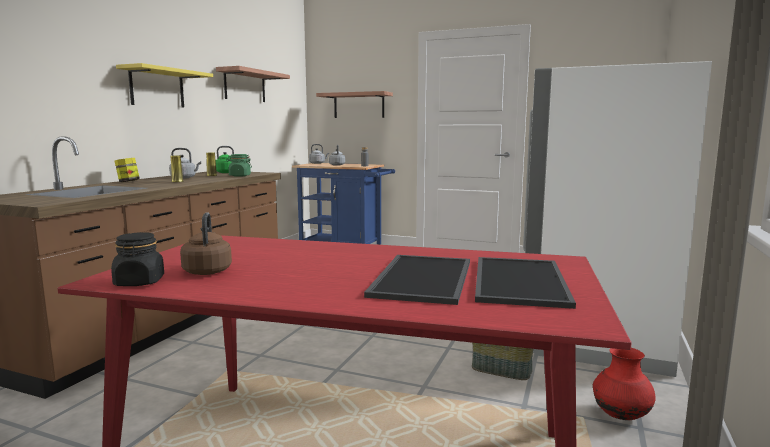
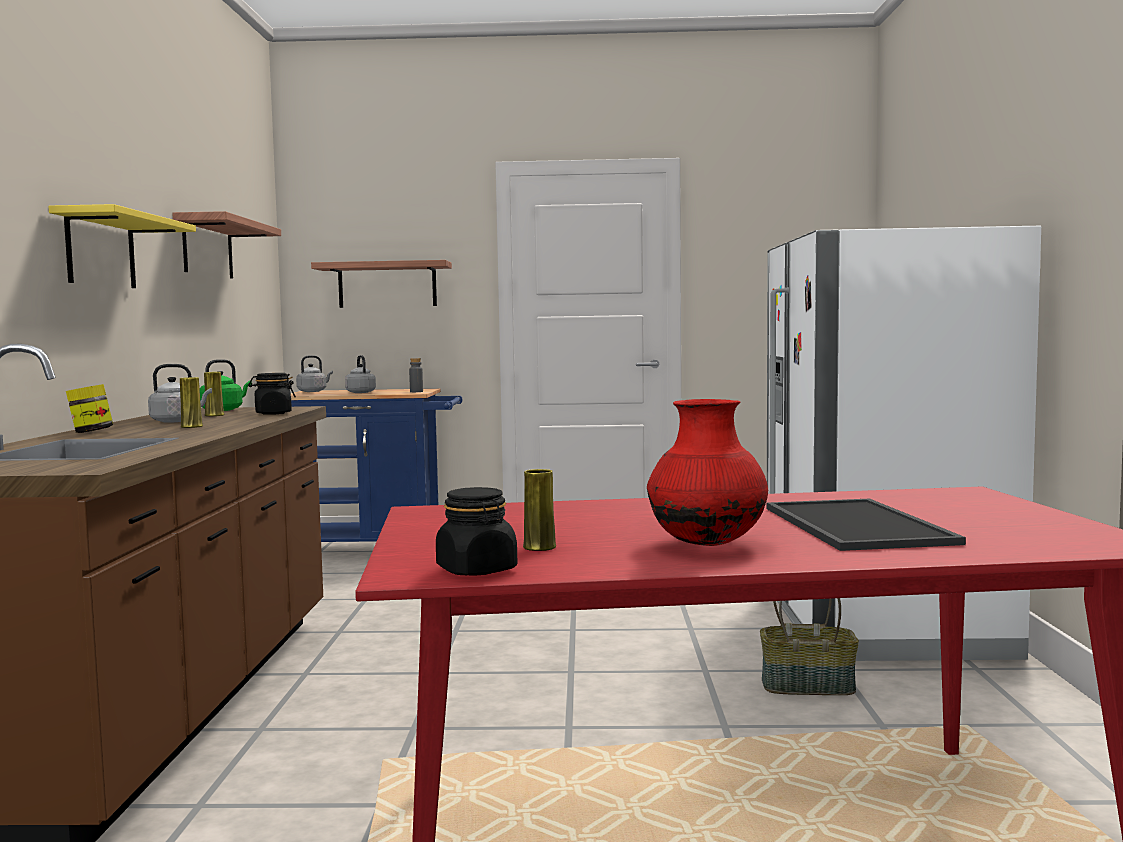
camera: 20 degrees left, 5 degrees down
(207, 271) = (539, 547): brown kettle -> yellow vase
(239, 176) = (273, 413): green jar -> black jar
(517, 280) = (969, 516): tray -> none
(621, 416) = (1007, 715): red vase -> red vase (707, 544)

